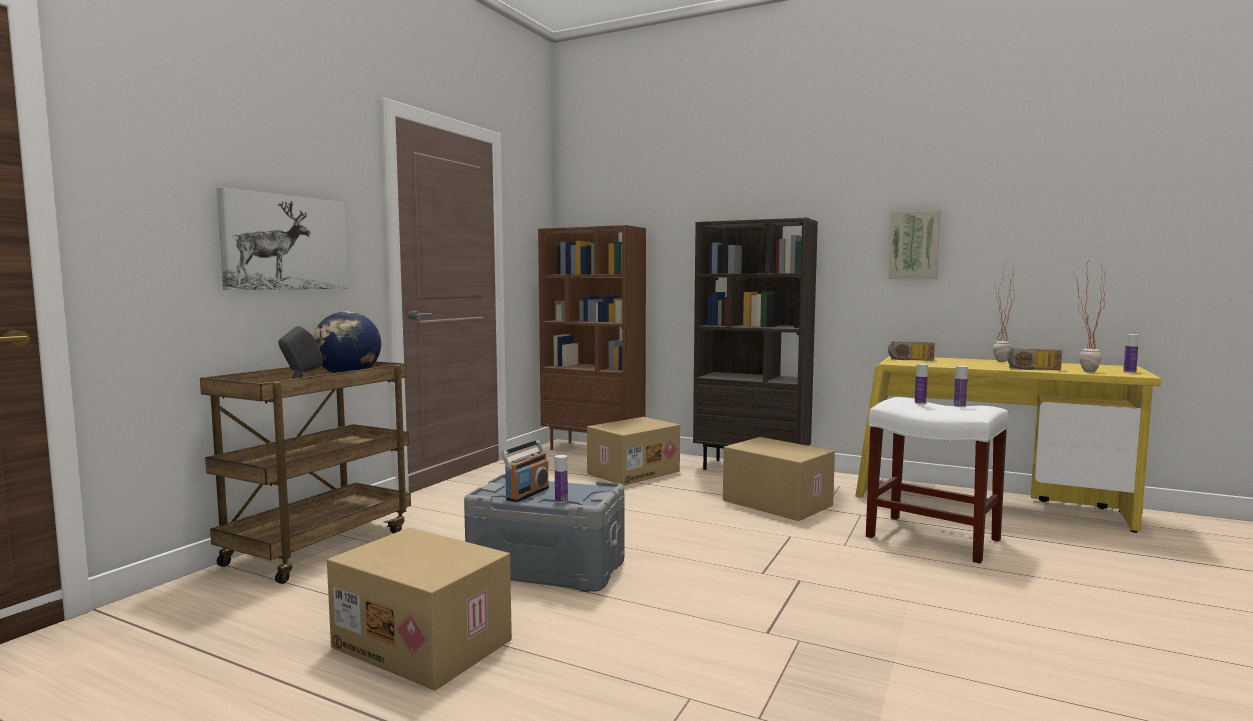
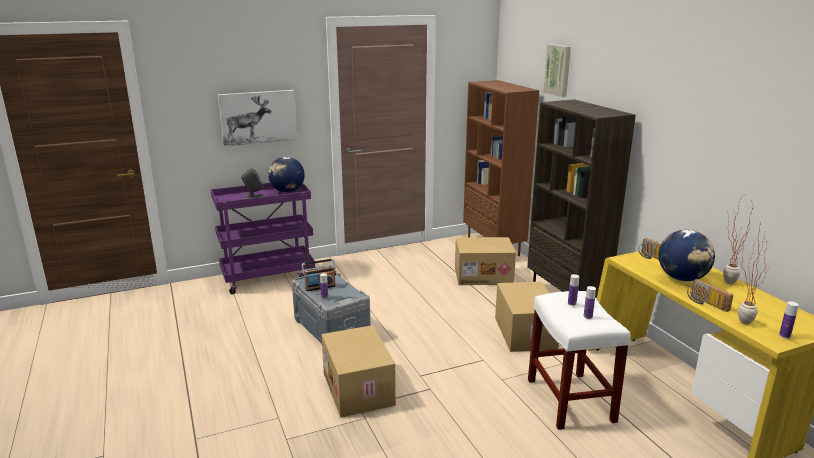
camera: 40 degrees right, 15 degrees up
(319, 546) = (268, 277): brown cart -> purple cart
(425, 643) = (236, 346): cardboard box -> cardboard box (359, 389)
(914, 245) = (698, 155): picture -> picture (558, 70)
(969, 364) = (682, 278): none -> globe

